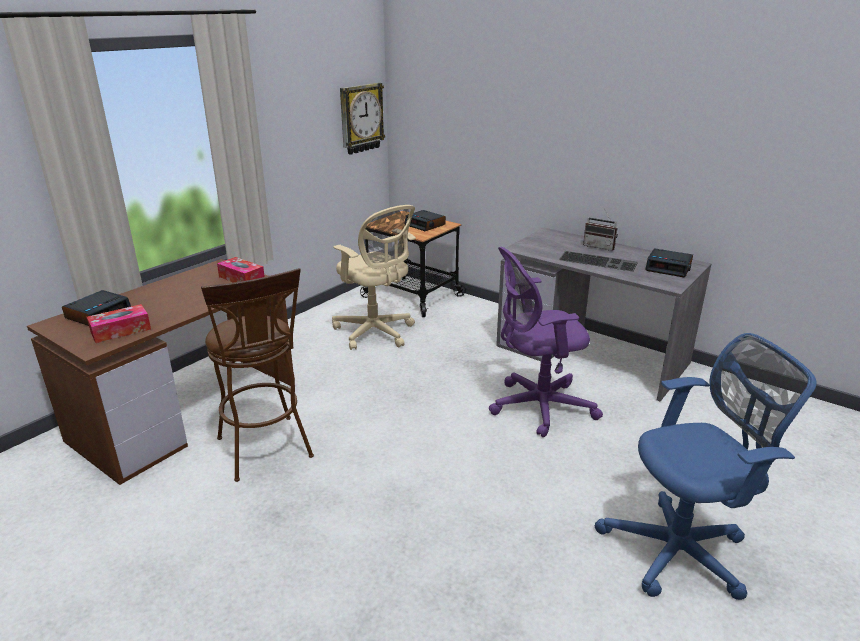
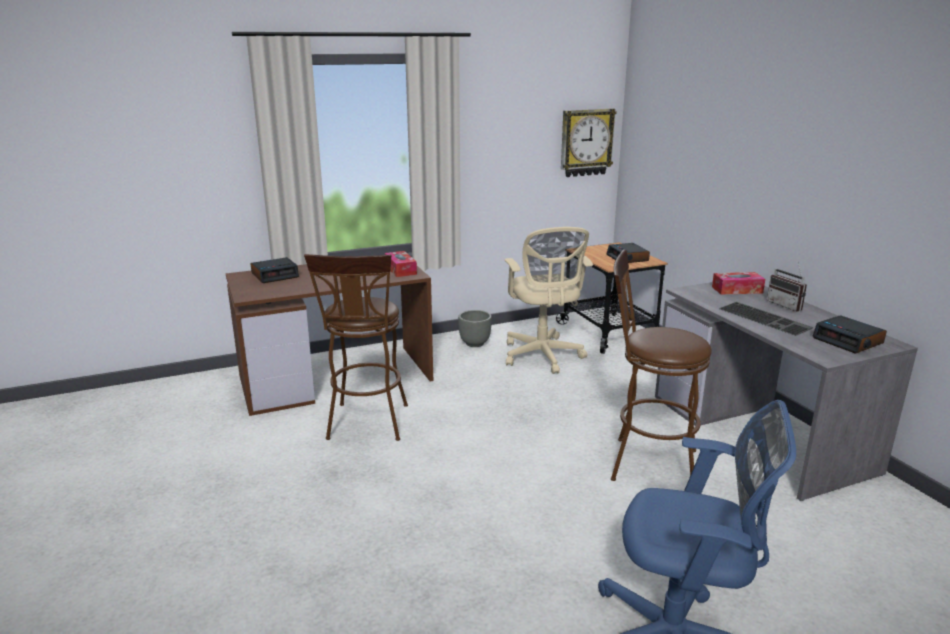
camera: 30 degrees right, 5 degrees down
(121, 331) = (276, 288): tissue box -> tissue box (737, 290)
(302, 335) = (475, 343): none -> grey planter
(537, 407) = (645, 463): purple office chair -> brown stool

